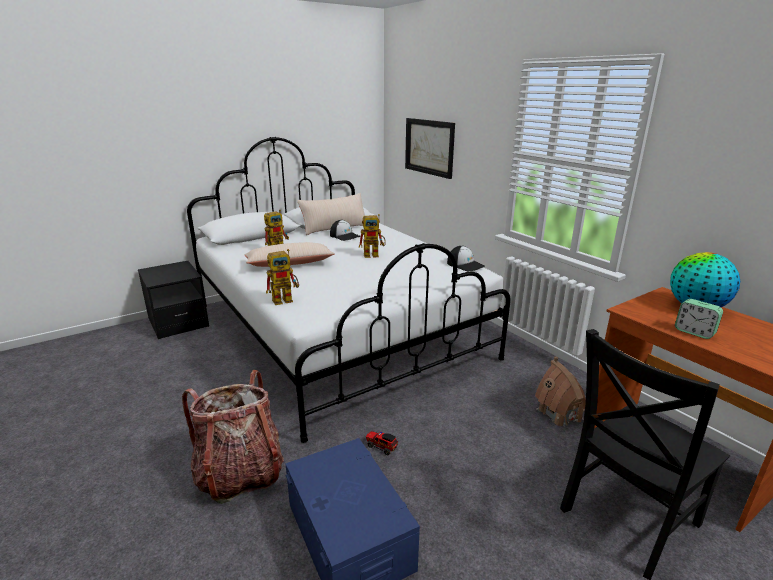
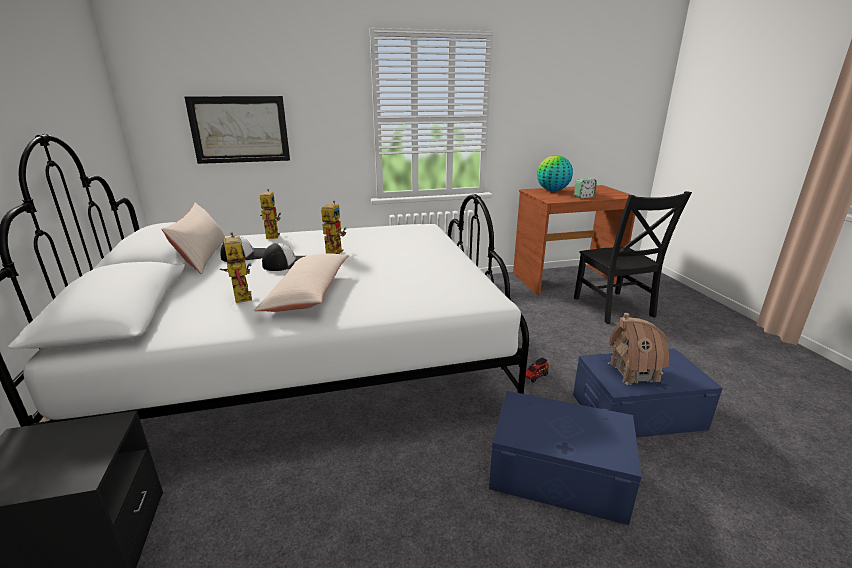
camera: 70 degrees left, 0 degrees up
(240, 473) = (558, 473): backpack -> blue storage box
(286, 299) = (426, 303): toy robot -> toy robot (271, 235)
(465, 265) = (404, 226): cap -> cap (287, 263)
(559, 413) = (516, 297): toy house -> toy house (634, 372)

